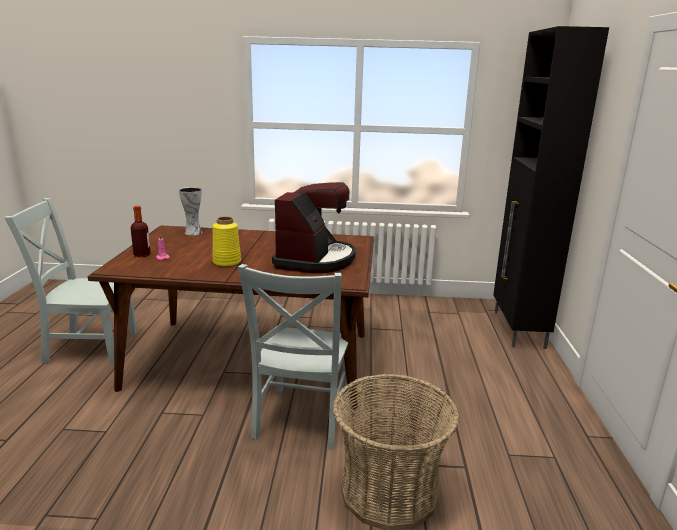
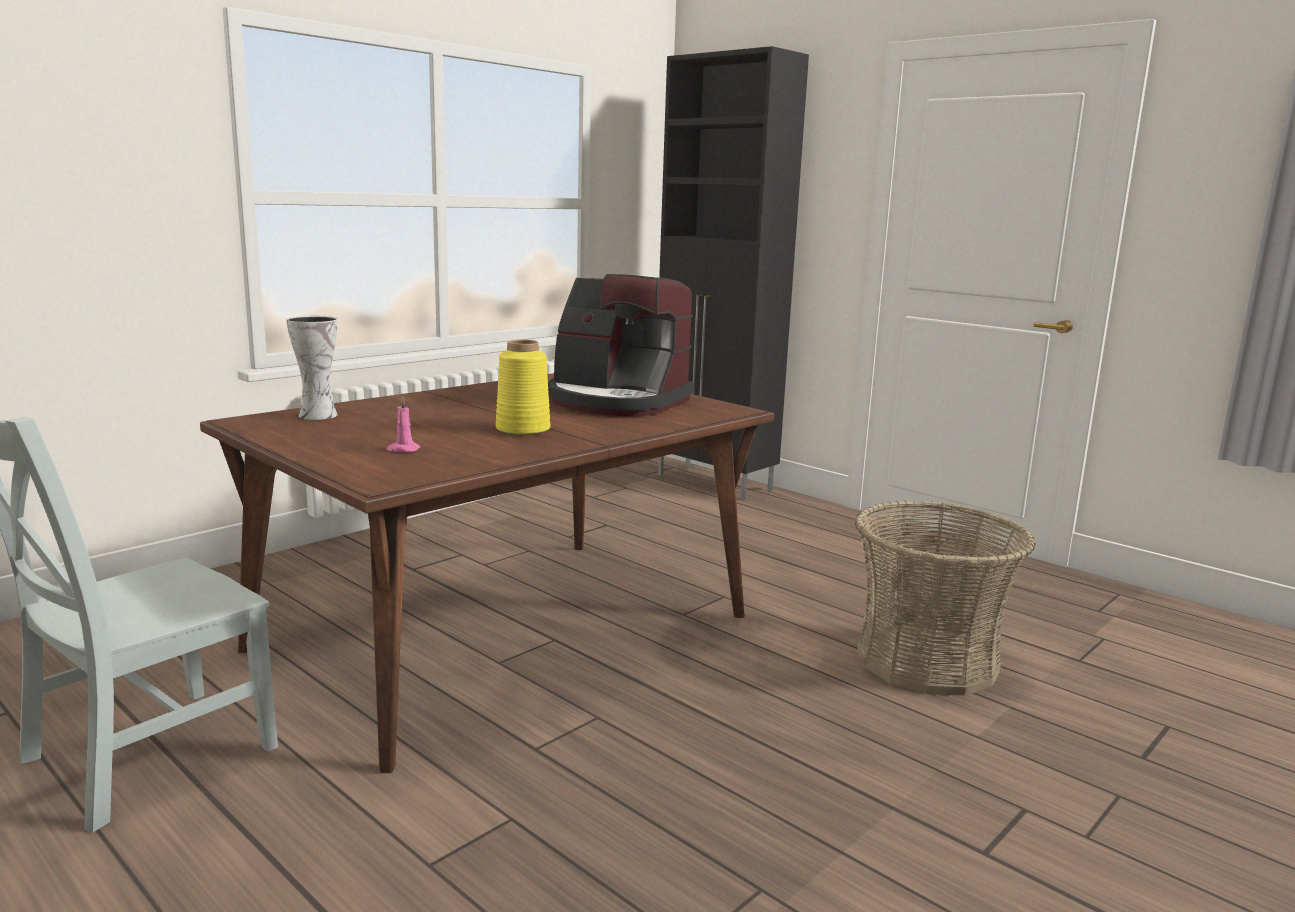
camera: 50 degrees left, 5 degrees down
(142, 255) = (352, 456): bottle -> none
(300, 420) = (718, 655): grey chair -> none
(315, 260) = (617, 401): coffee machine -> coffee machine turned 150 degrees clockwise

